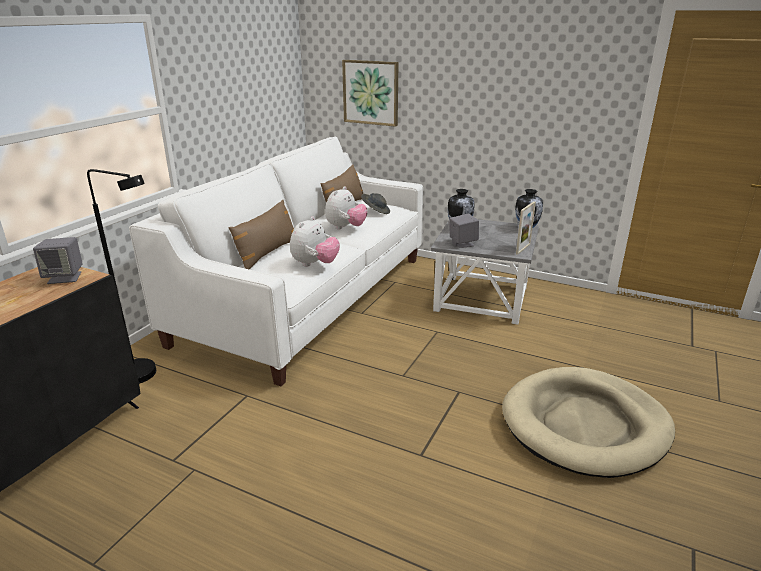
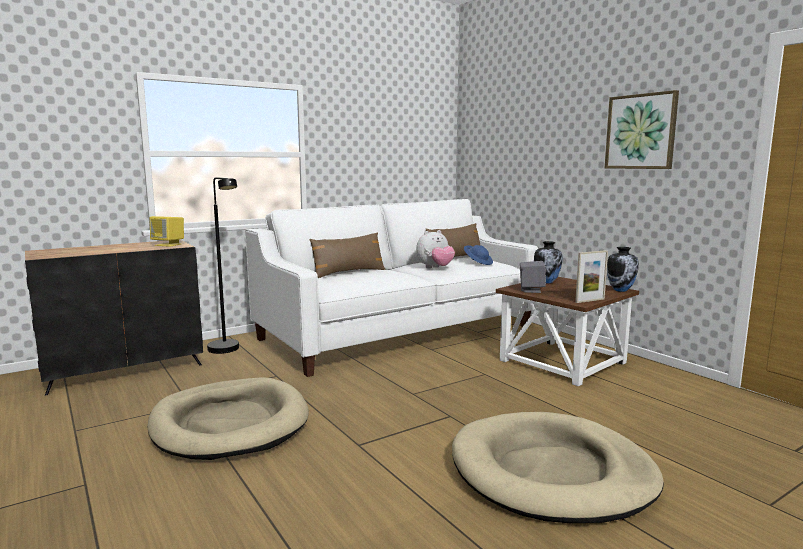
camera: 30 degrees right, 15 degrees down
(65, 277) = (168, 244): grey speaker -> yellow speaker
(271, 478) = (230, 423): none -> beige dog bed
(315, 264) = (372, 281): plush toy -> none
(371, 92) = (503, 161): picture -> picture (641, 131)
(375, 211) = (478, 263): grey hat -> blue hat
(480, 298) = (562, 361): grey side table -> brown side table

